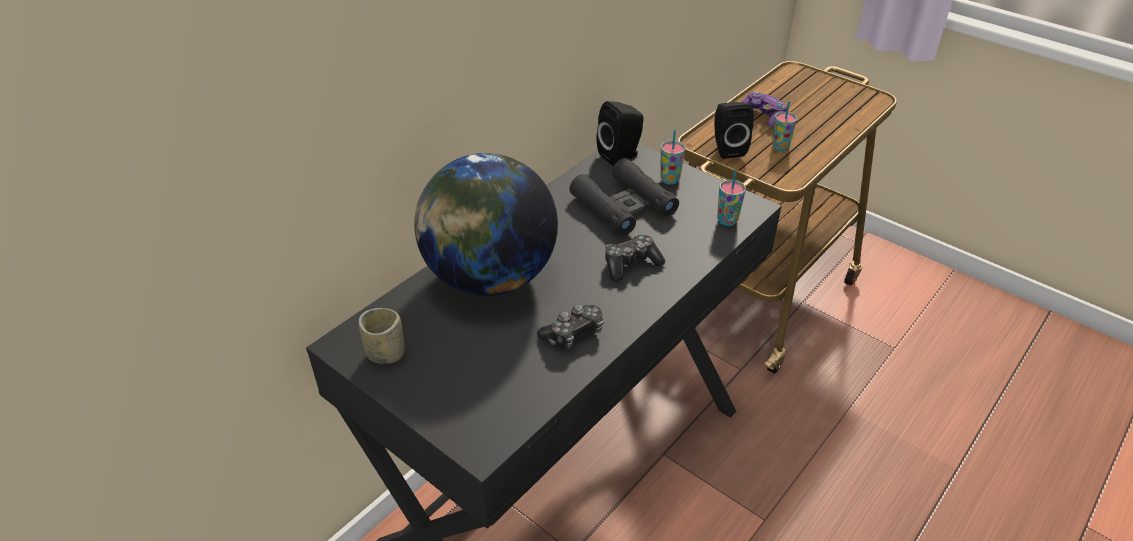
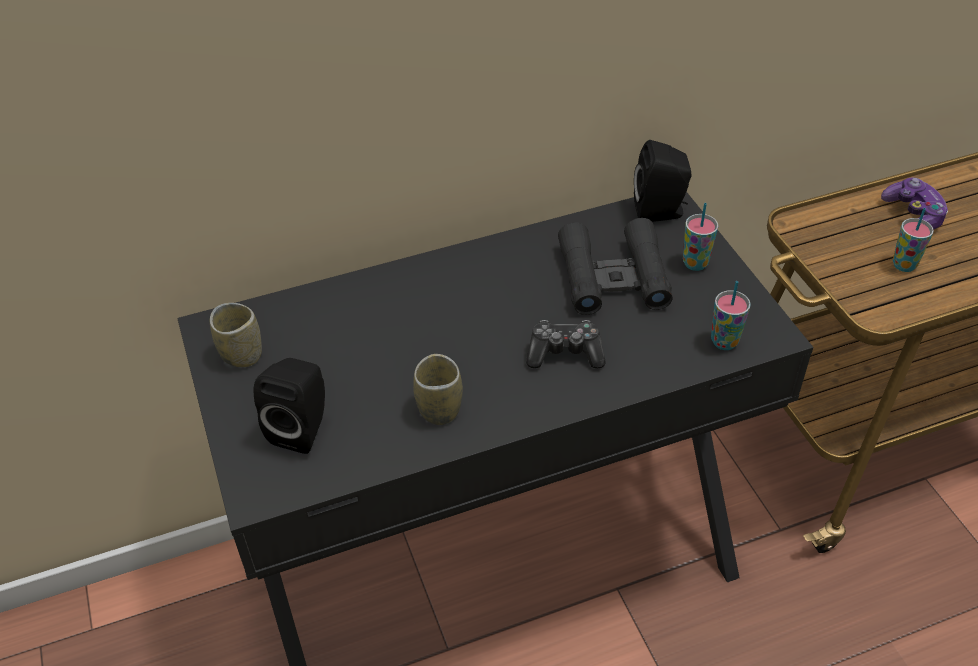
camera: 30 degrees right, 5 degrees up
(489, 278) = (401, 310): globe -> none
(573, 333) = (439, 409): game controller -> cup
(727, 148) = (826, 244): black speaker -> black speaker (302, 428)

